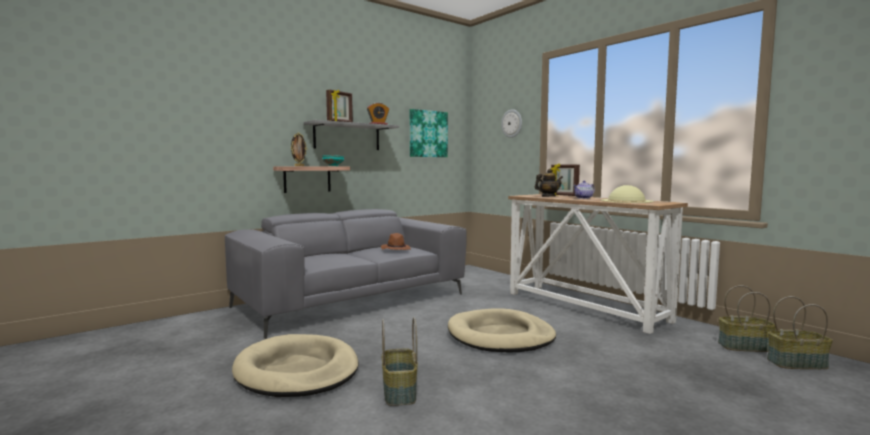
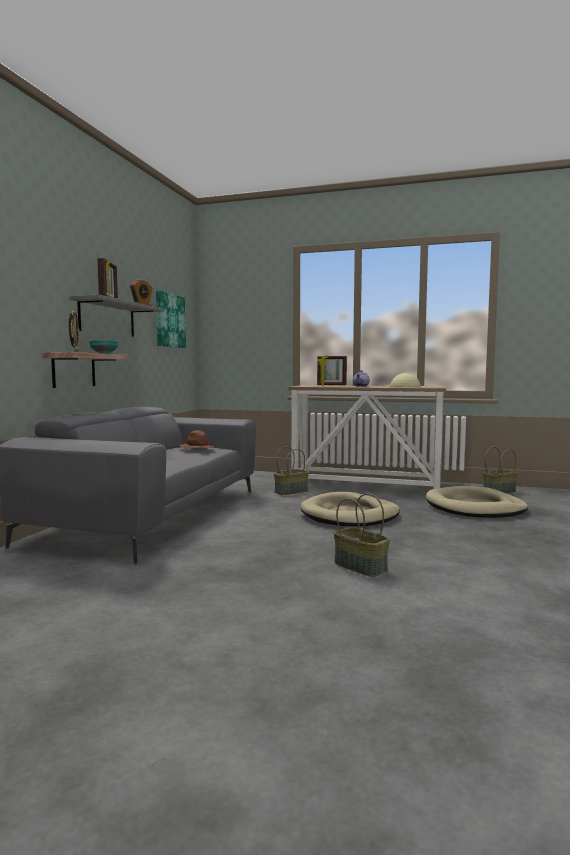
camera: 35 degrees left, 0 degrees up
(297, 371) = (240, 577): beige dog bed -> beige dog bed (475, 507)
(512, 123) = (257, 314): wall clock -> none
(548, 197) = (328, 386): teapot -> none
(797, 363) = (536, 495): basket -> basket (291, 491)

